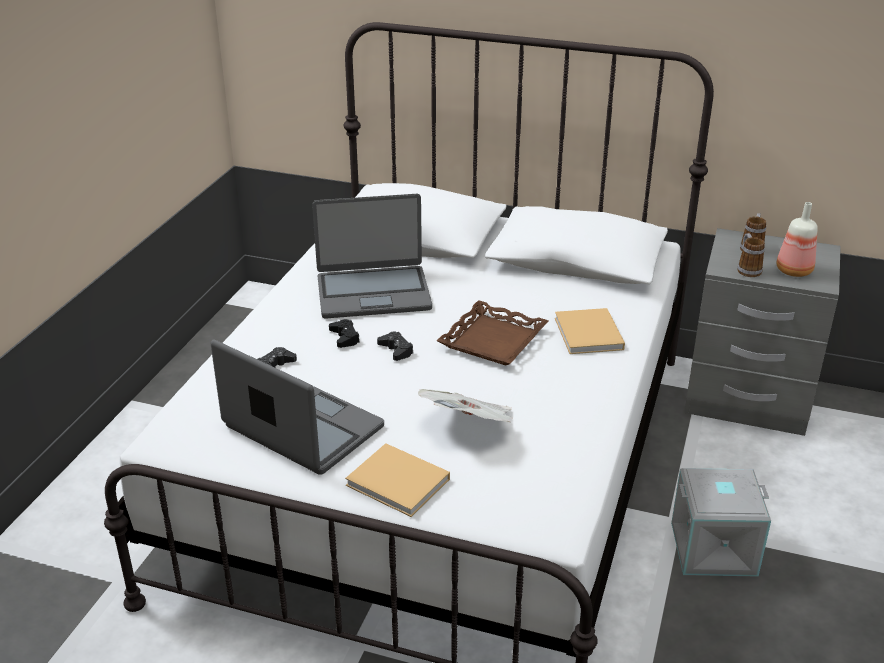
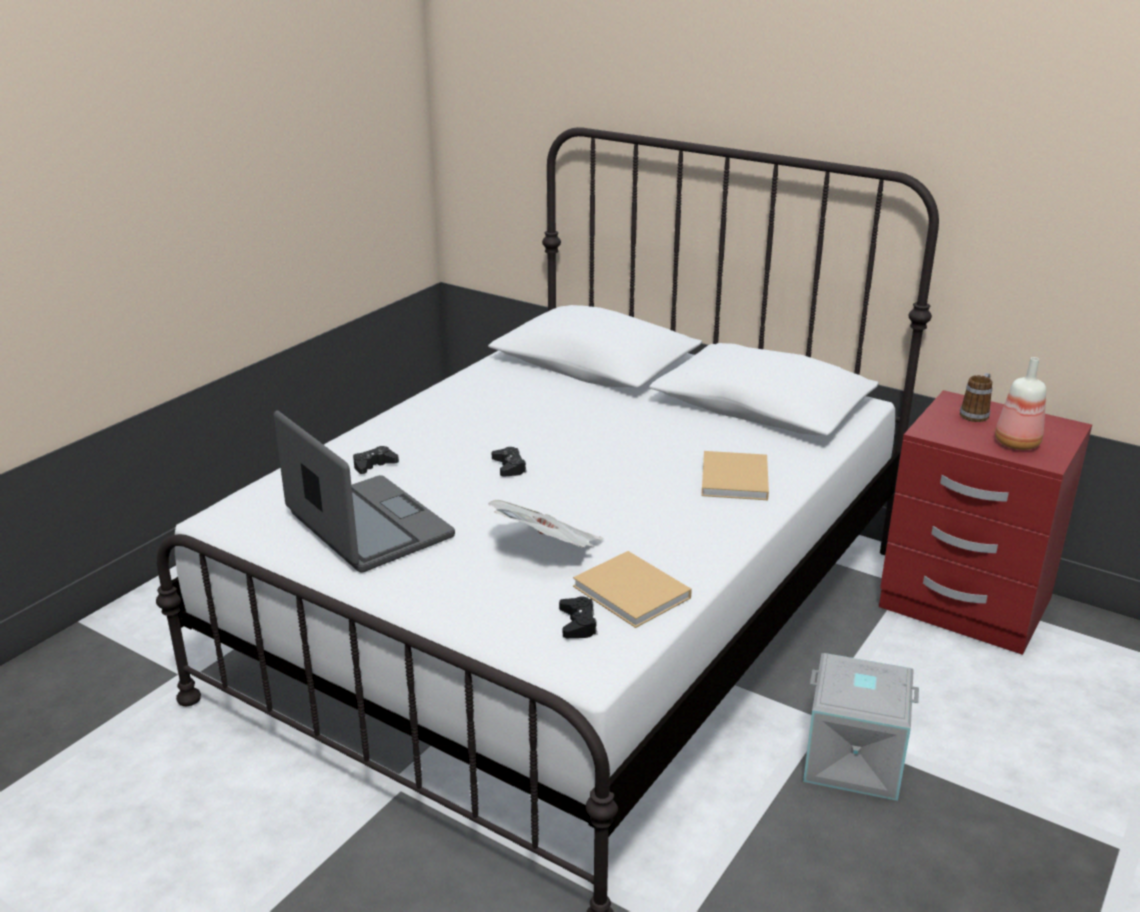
camera: 15 degrees right, 5 degrees down
(345, 338) = (461, 448): black game controller -> black game controller (578, 623)
(373, 293) = (516, 410): laptop -> none
(400, 483) = (440, 594): beige book -> beige book (633, 593)
(493, 340) = (622, 471): brown tray -> none
(747, 269) = (958, 434): mug -> none
(747, 400) = (964, 604): grey nightstand -> red nightstand

